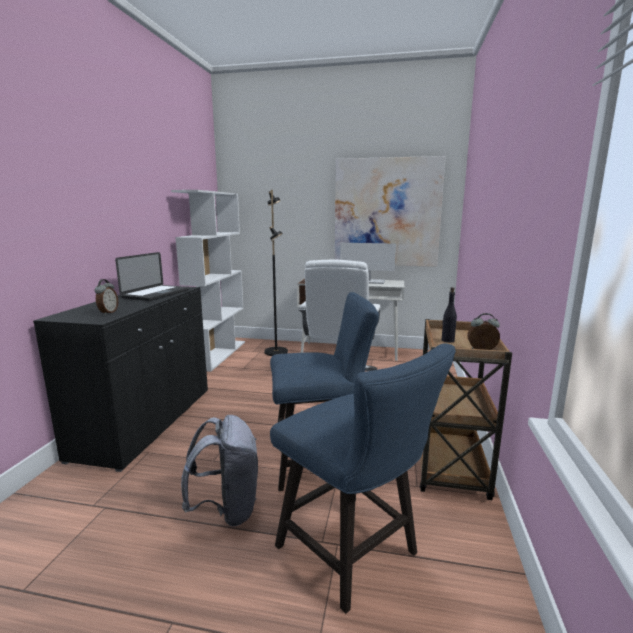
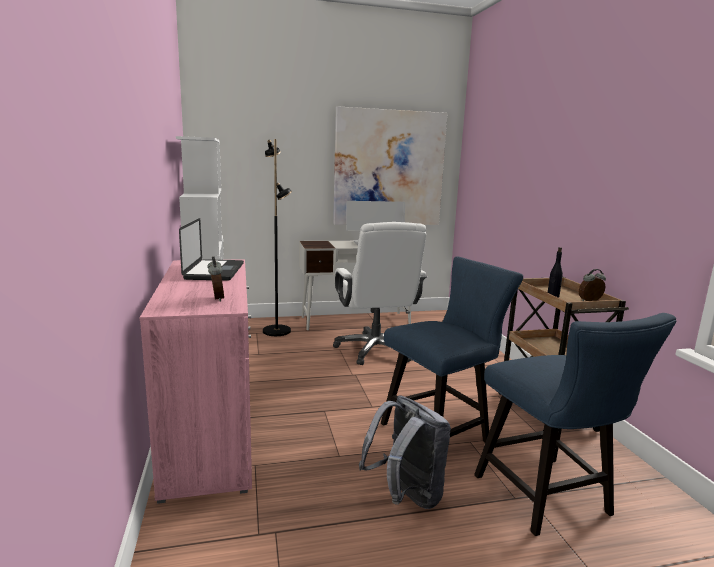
camera: 25 degrees left, 0 degrees up
(146, 422) = (211, 434): black cabinet -> pink cabinet
(354, 554) = (549, 500): blue chair -> blue chair turned 45 degrees clockwise

